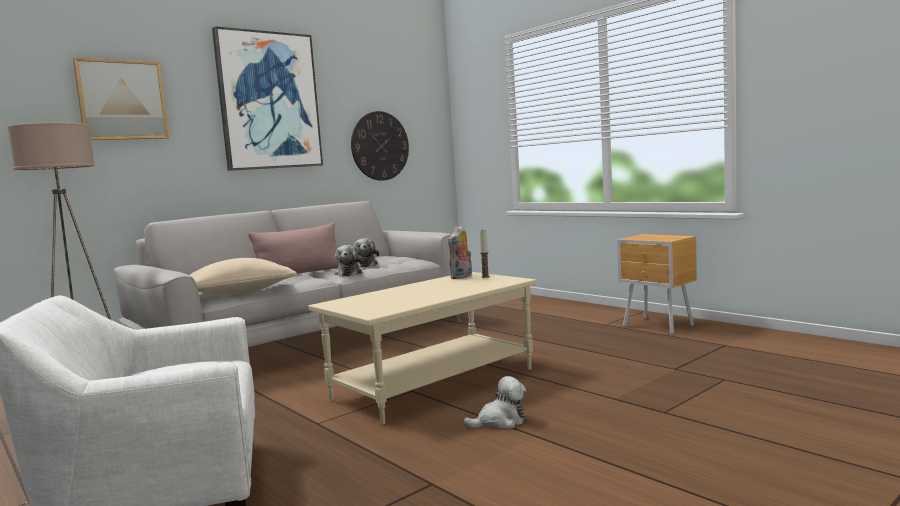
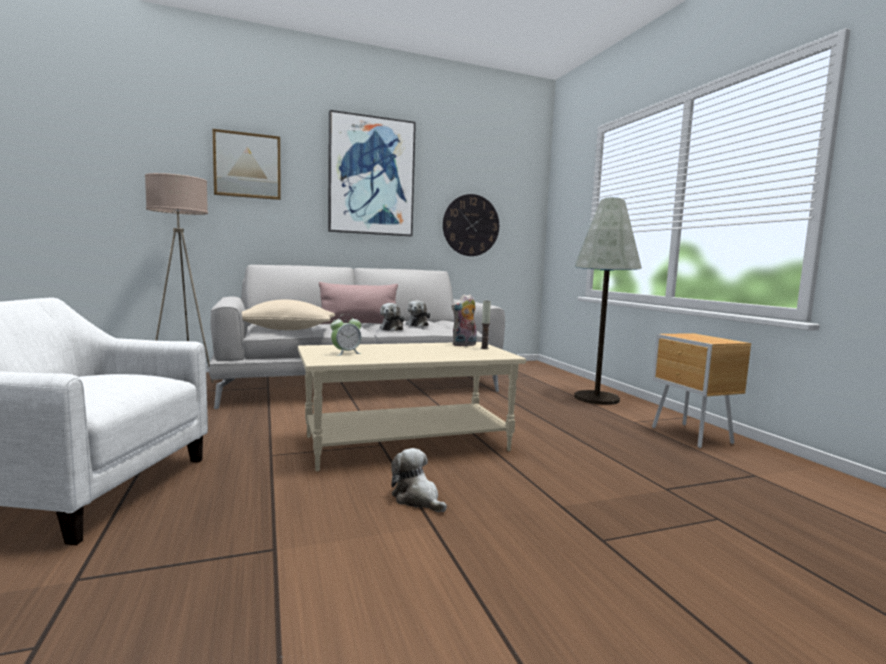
camera: 20 degrees right, 0 degrees up
(376, 303) = (346, 353): none -> alarm clock
(500, 422) = (417, 499): plush toy -> plush toy turned 135 degrees counterclockwise
(555, 310) = (596, 398): none -> grey floor lamp

